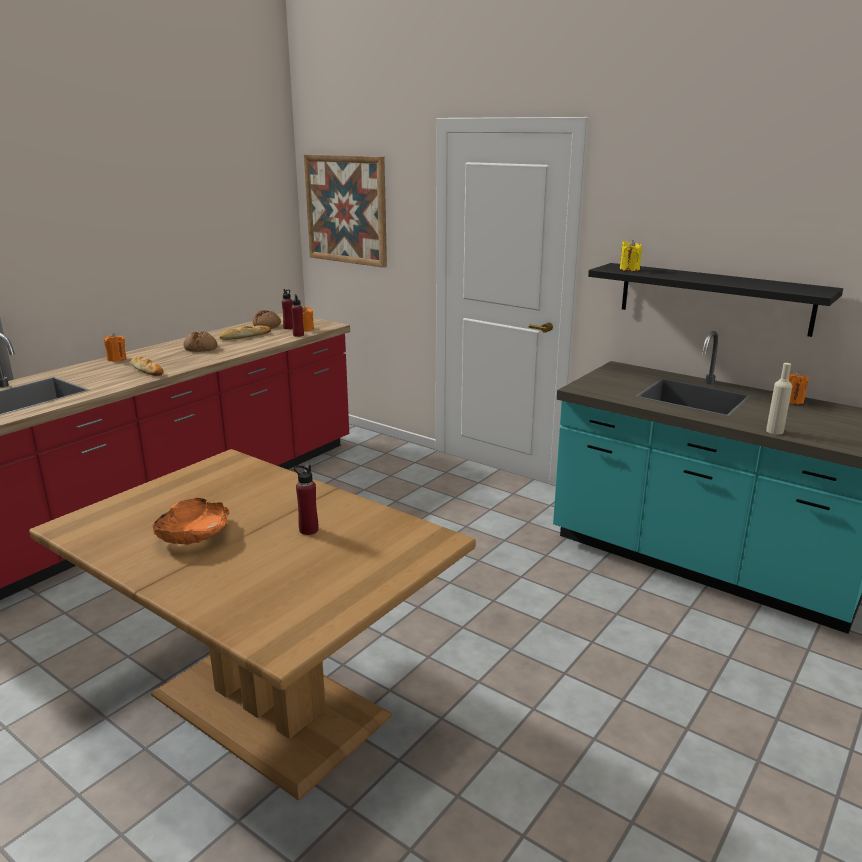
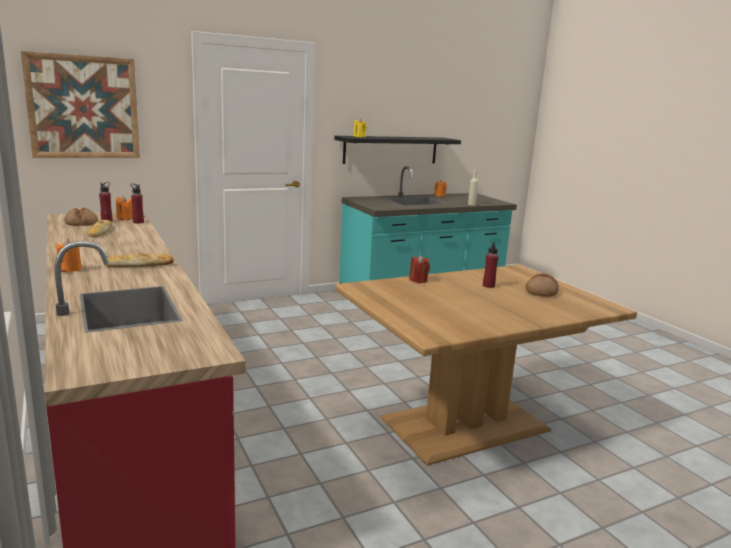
camera: 65 degrees left, 5 degrees down
(194, 534) = (474, 307): orange bowl -> none
(200, 348) = (106, 245): bread -> bread (541, 292)
(288, 484) = (418, 280): none -> red candle

